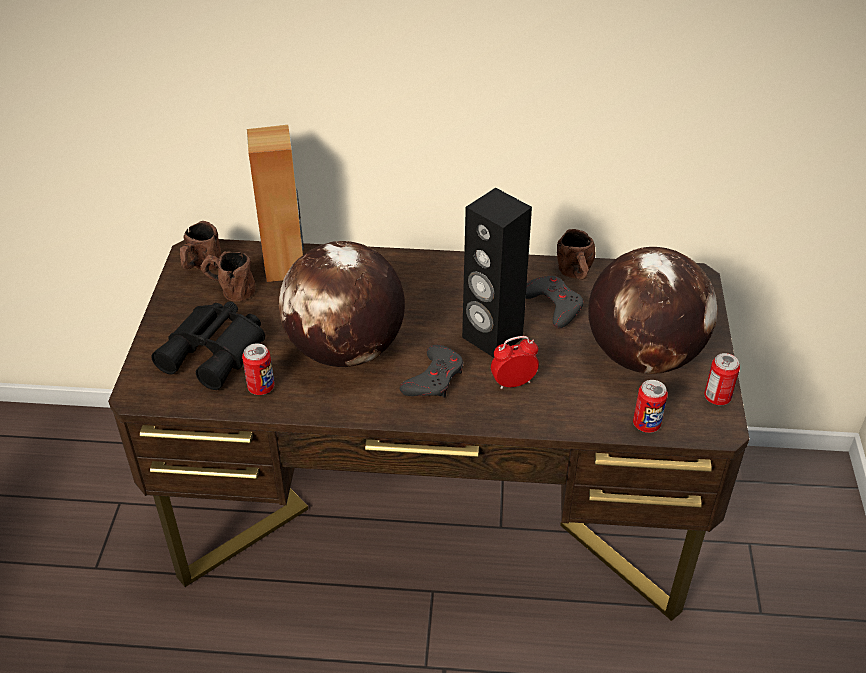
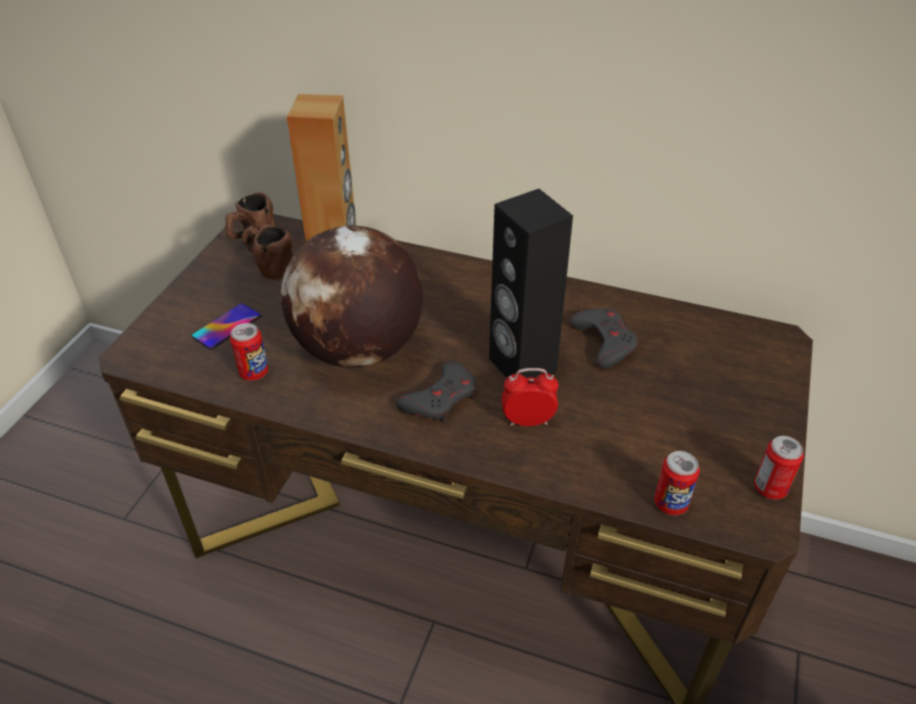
camera: 15 degrees right, 0 degrees up
(216, 352) = (227, 326): black binoculars -> phone
(576, 276) = (641, 314): brown mug -> none
(643, 355) = (691, 419): globe -> none

